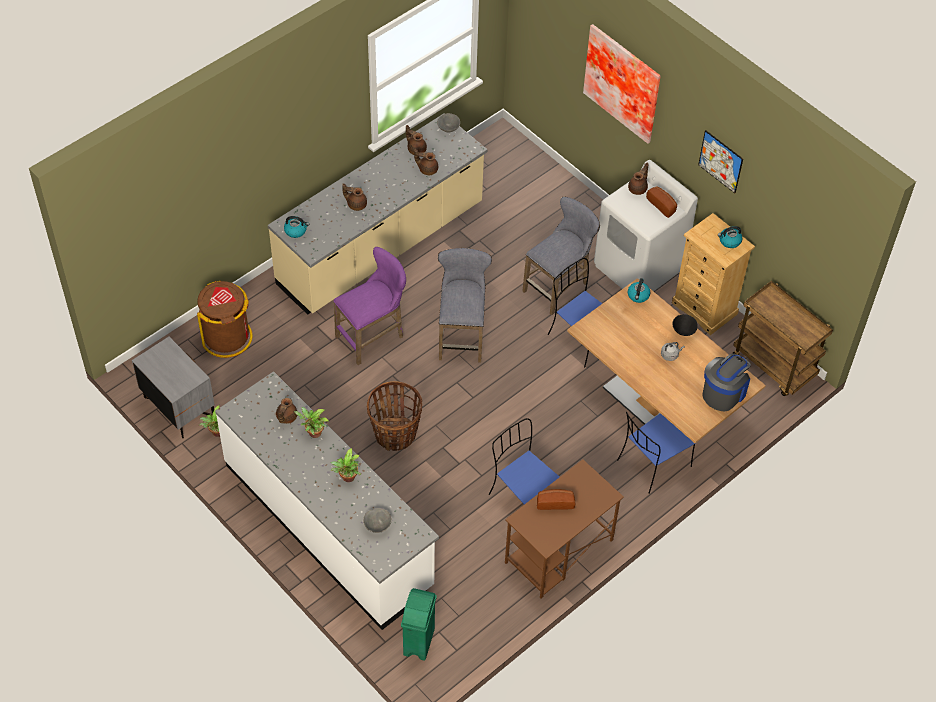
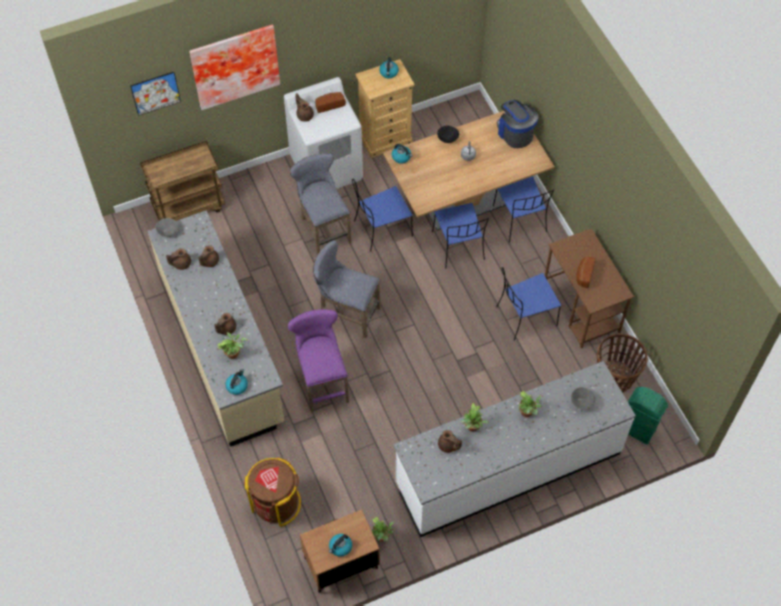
camera: 70 degrees left, 5 degrees up
(164, 371) = (340, 547): none -> kettle
(178, 407) = (341, 564): grey nightstand -> brown nightstand
(330, 218) = (234, 353): none -> potted plant
(395, 434) = (432, 392): basket -> basket (615, 378)
(589, 413) = (458, 247): none -> blue chair
(720, 161) = (347, 32): picture -> picture (155, 93)
(774, 366) = (456, 113): brown cart -> brown cart (189, 207)

